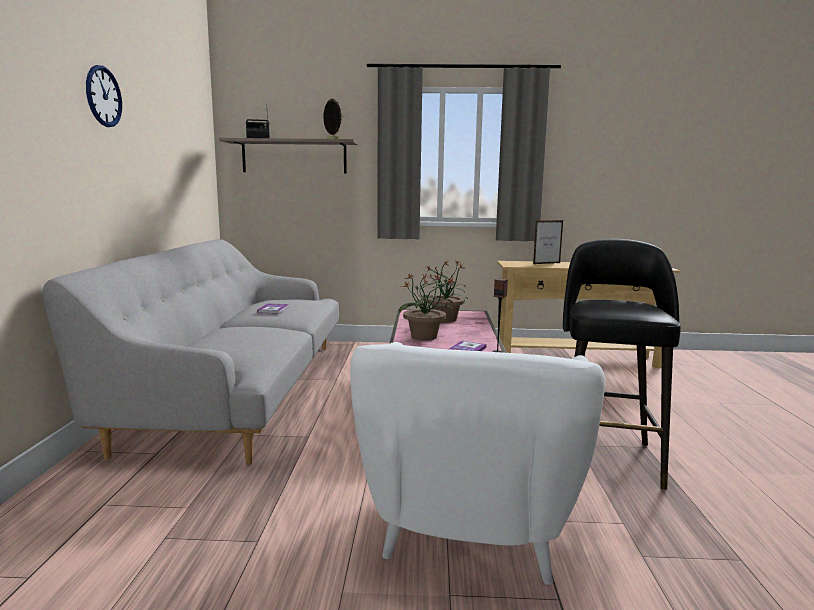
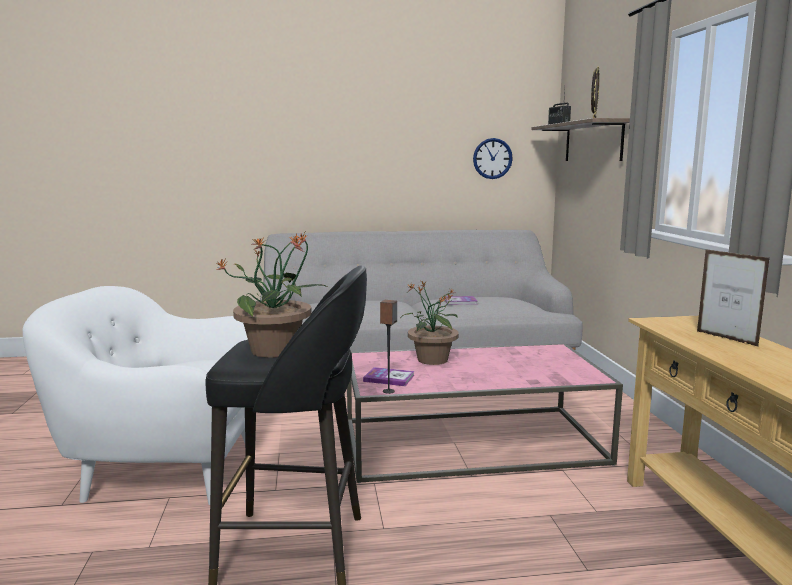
camera: 80 degrees right, 0 degrees up
(103, 96) = (357, 113): wall clock -> wall clock (492, 158)
(445, 319) = (531, 364): potted plant -> potted plant (276, 350)

